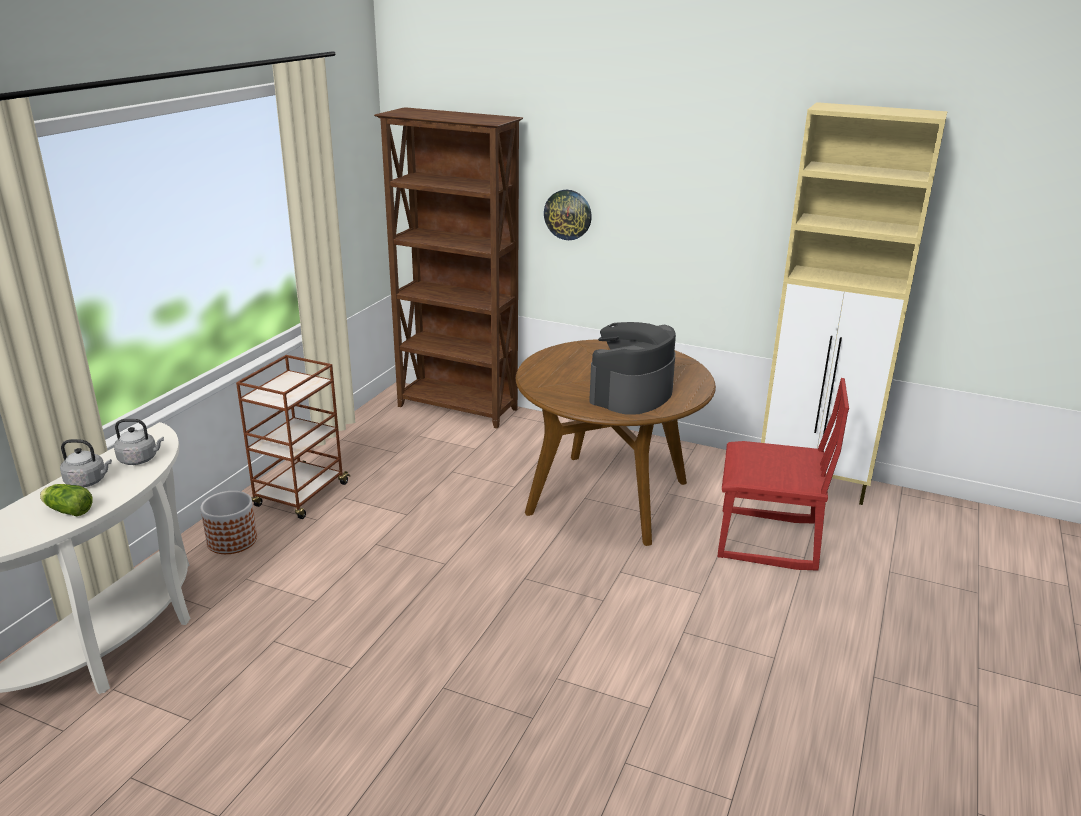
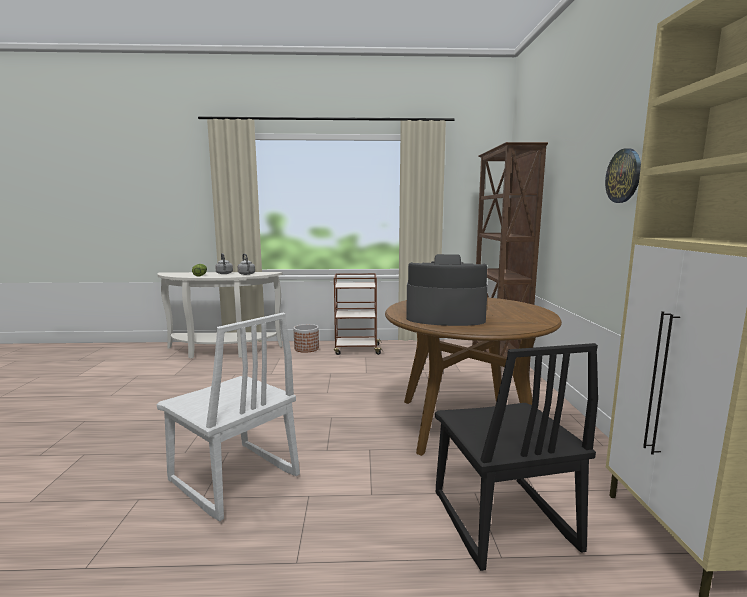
camera: 65 degrees right, 15 degrees down
(568, 214) = (564, 213): wall clock -> wall clock (624, 176)
(625, 680) = (233, 479): none -> white chair
(767, 541) = (501, 521): red chair -> black chair

